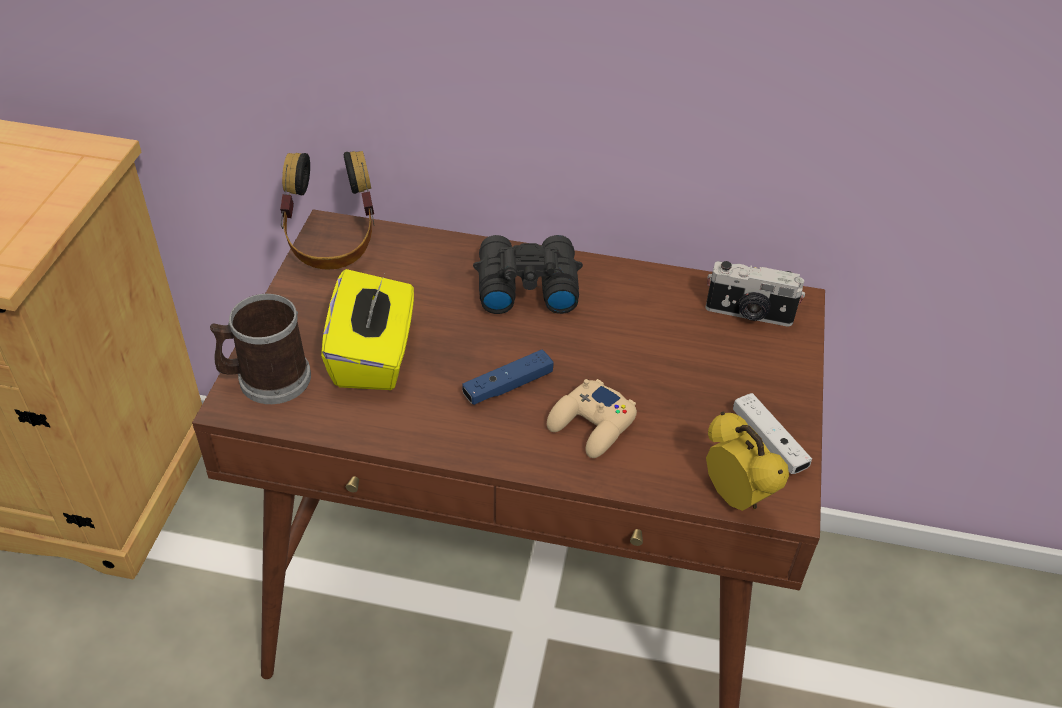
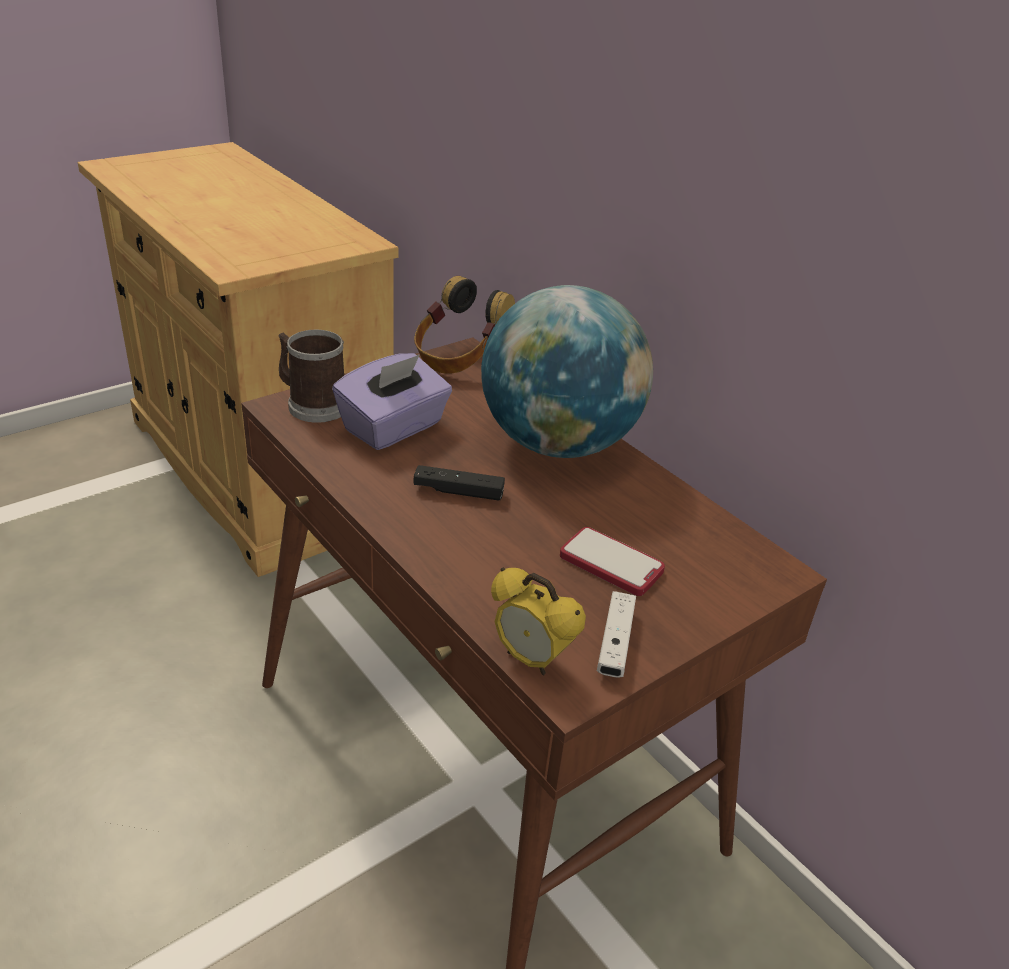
camera: 40 degrees right, 10 degrees down
(374, 356) = (394, 428): yellow tissue box -> purple tissue box
(508, 386) = (458, 491): blue game controller -> black game controller
(525, 285) = (558, 444): black binoculars -> globe
(592, 425) = (485, 547): beige game controller -> none
(690, 374) = (611, 563): none -> phone
(735, 497) = (531, 659): alarm clock -> alarm clock turned 120 degrees clockwise
(749, 314) = (723, 556): camera -> none

